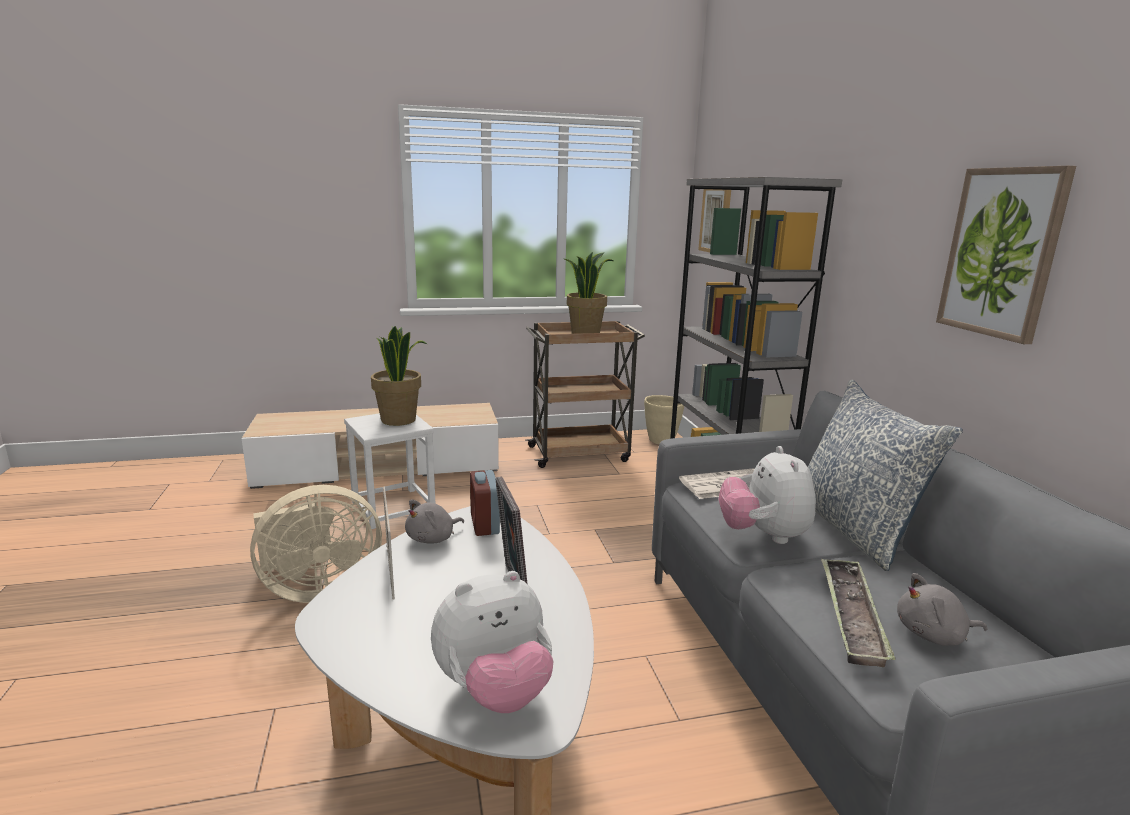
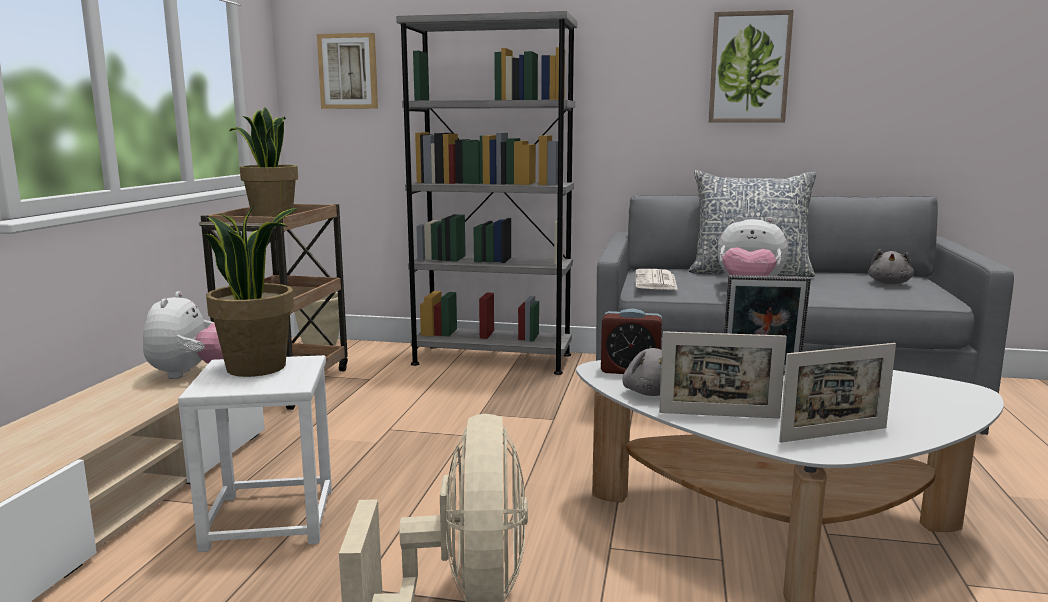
camera: 65 degrees left, 5 degrees down
(359, 628) = (833, 434): none -> picture frame
(494, 691) = (929, 397): plush toy -> plush toy (191, 374)
(851, 615) = (868, 290): tray -> none

